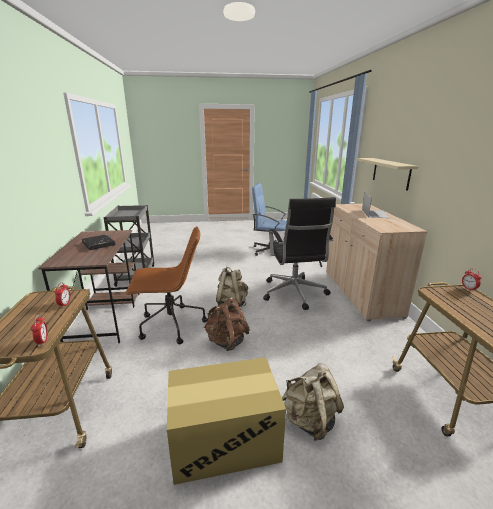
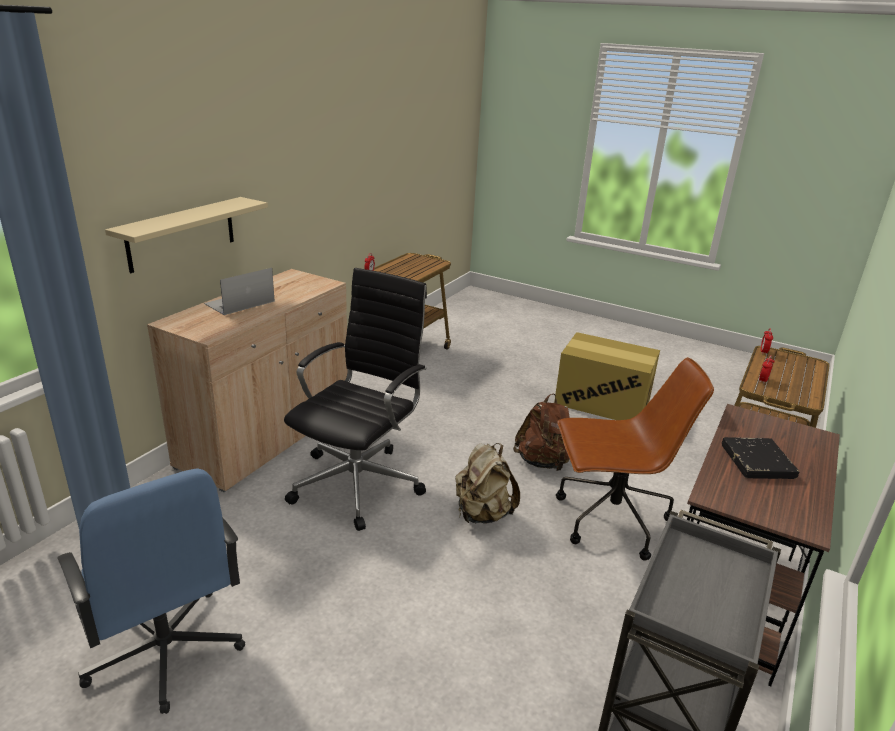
camera: 145 degrees left, 5 degrees up
(170, 325) = (610, 520): brown office chair -> brown office chair turned 150 degrees clockwise
(310, 420) = (527, 385): beige backpack -> none

